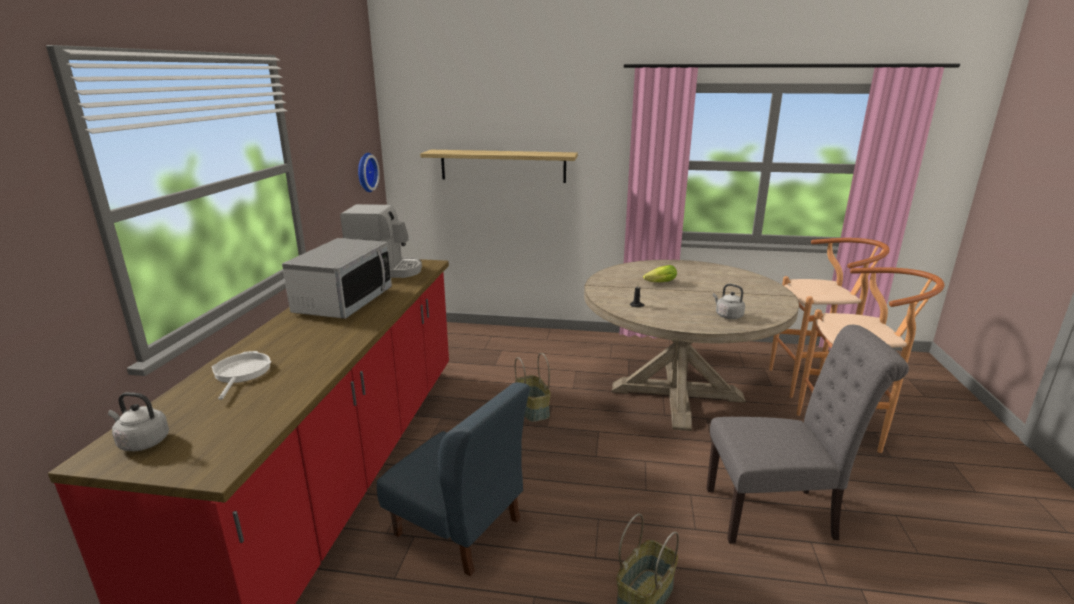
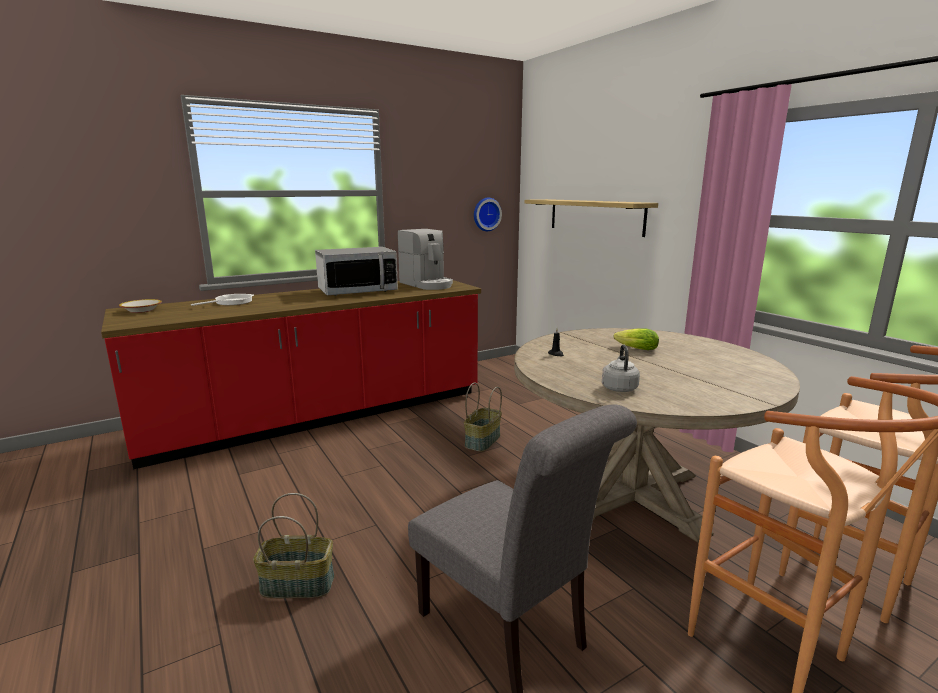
camera: 50 degrees right, 5 degrees down
(142, 442) = (141, 310): grey kettle -> bowl
(458, 527) = (306, 473): blue chair -> none

